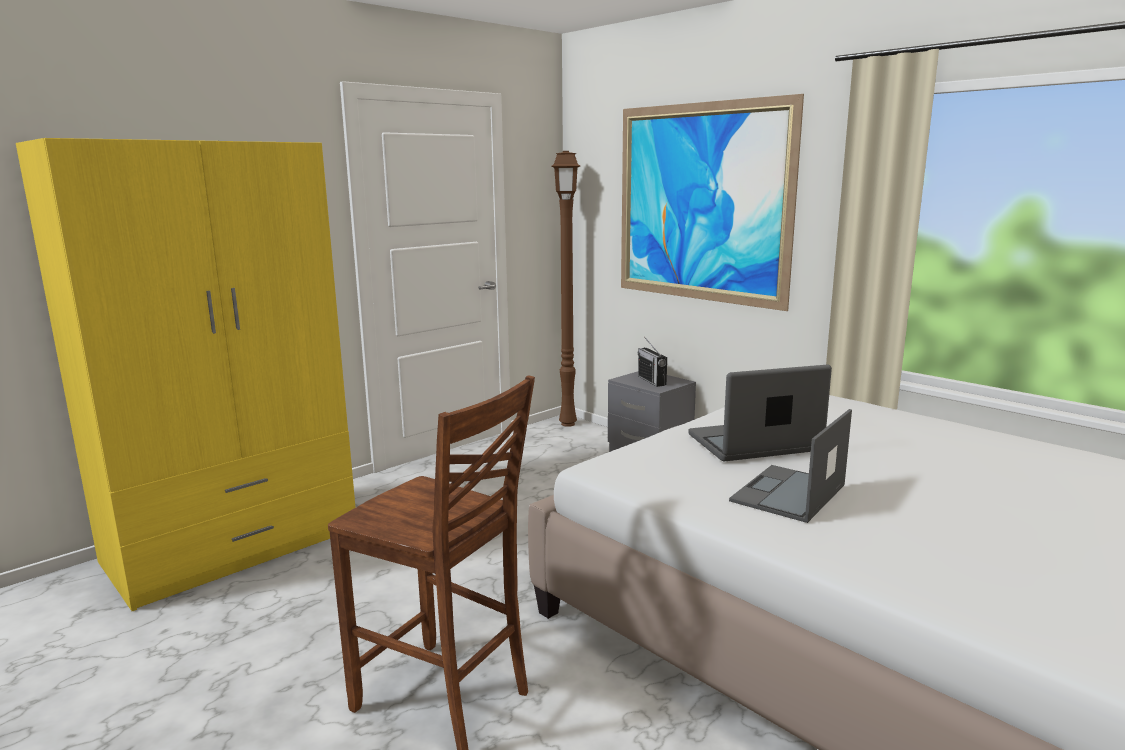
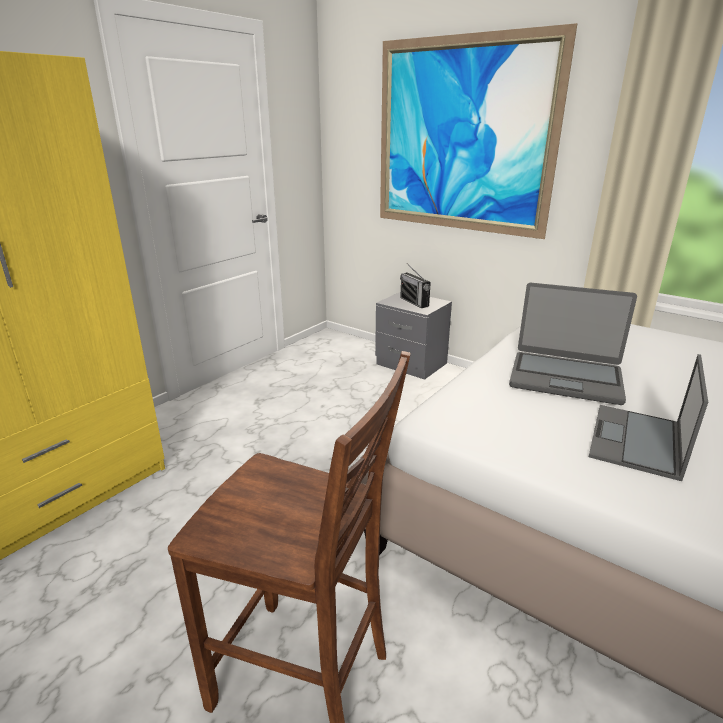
camera: 10 degrees left, 10 degrees up
(566, 423) = (331, 338): brown floor lamp -> none
(754, 444) = (565, 378): laptop -> laptop turned 135 degrees counterclockwise

